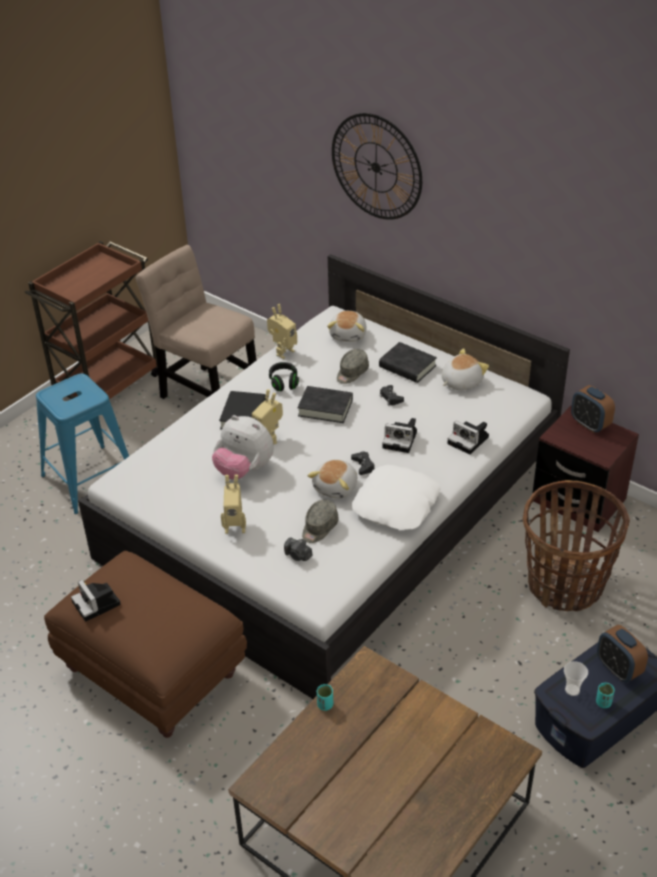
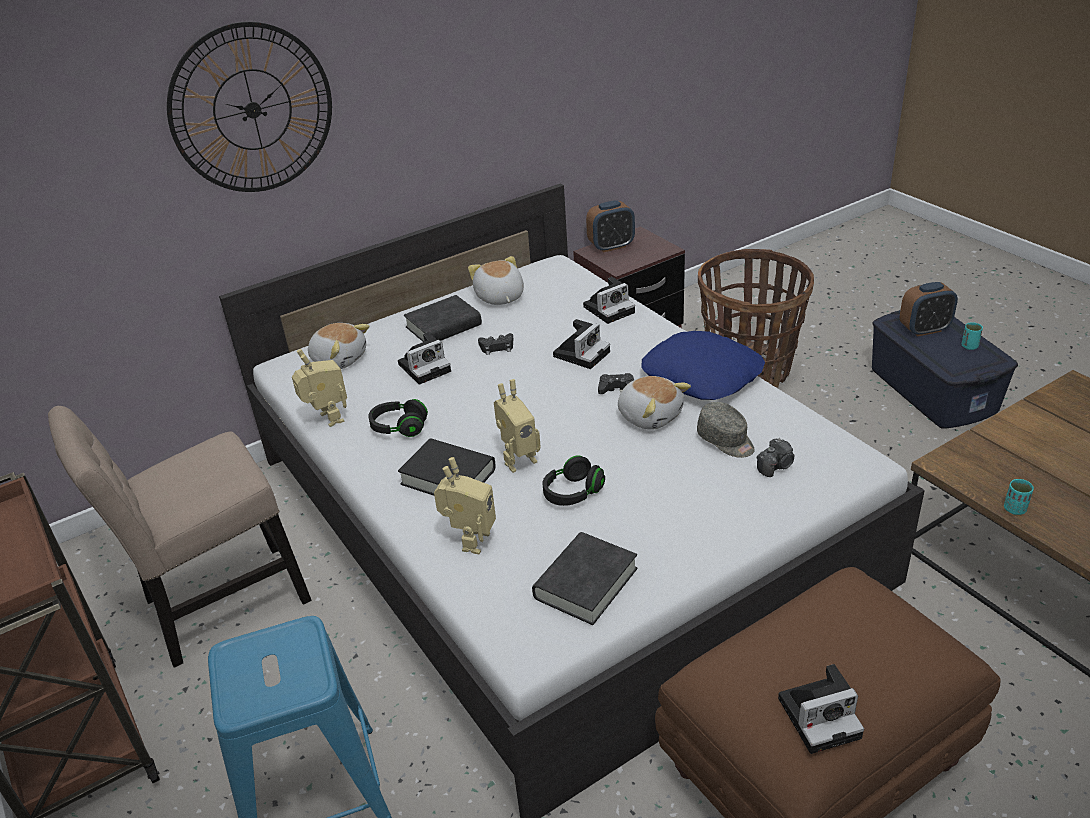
camera: 70 degrees left, 5 degrees down
(235, 526) = (694, 518): toy robot -> toy robot (470, 541)
(244, 470) = (573, 493): plush toy -> black headphones
(325, 408) = (484, 399): black book -> black book (585, 583)
(351, 373) = (426, 367): grey cap -> camera
(396, 505) = (702, 375): white pillow -> blue pillow
(572, 690) = (951, 360): cup -> none

